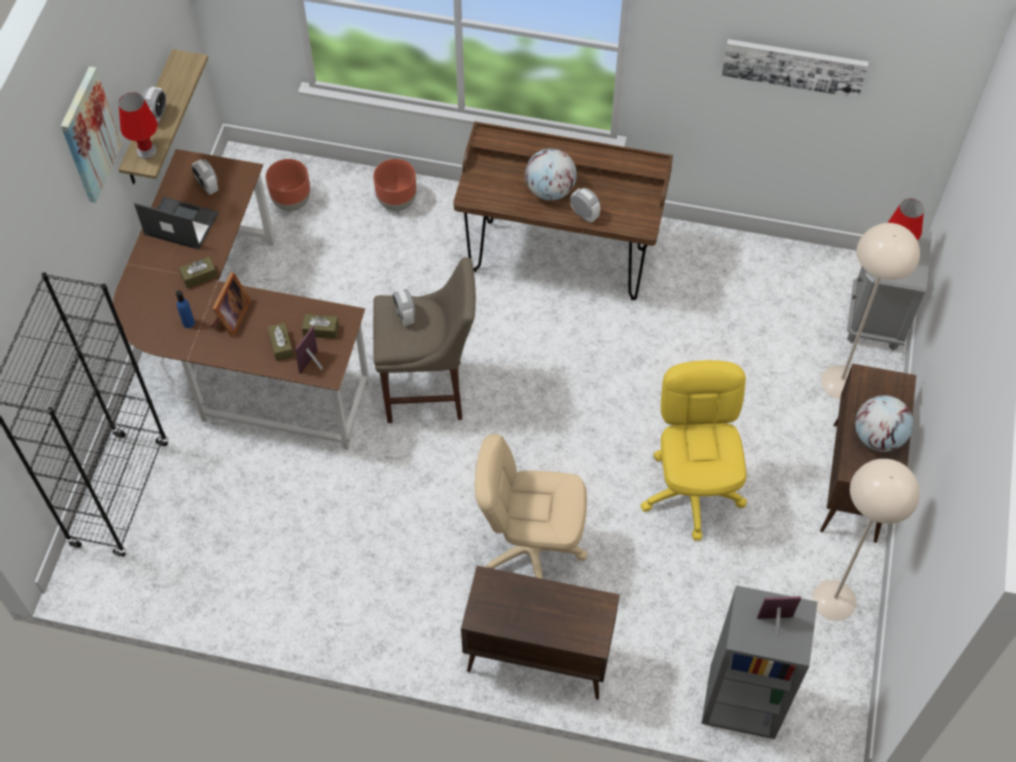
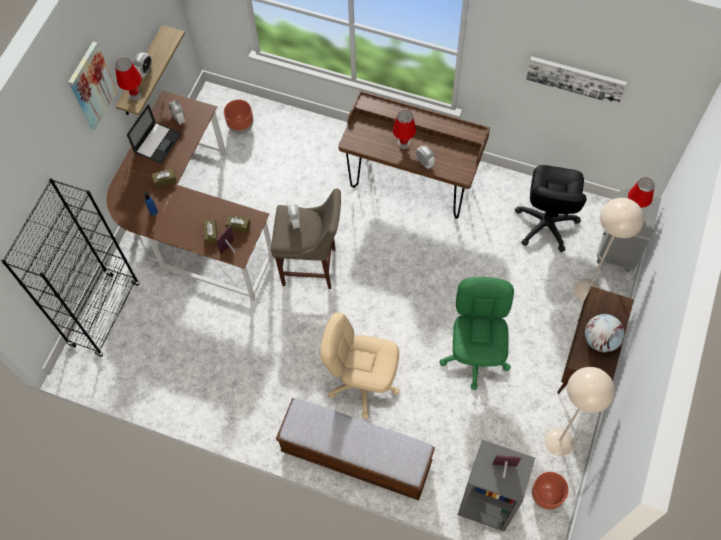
camera: 10 degrees right, 5 degrees up
(180, 224) = (157, 142): laptop -> laptop turned 90 degrees clockwise
(231, 317) = (181, 210): picture frame -> none
(397, 201) = (309, 133): brown planter -> brown planter (546, 495)
(536, 658) = (356, 456): brown cabinet -> bench
(550, 190) = (404, 143): globe -> red table lamp
(692, 492) = (475, 355): yellow office chair -> green office chair
(765, 295) = (545, 224): none -> black office chair

